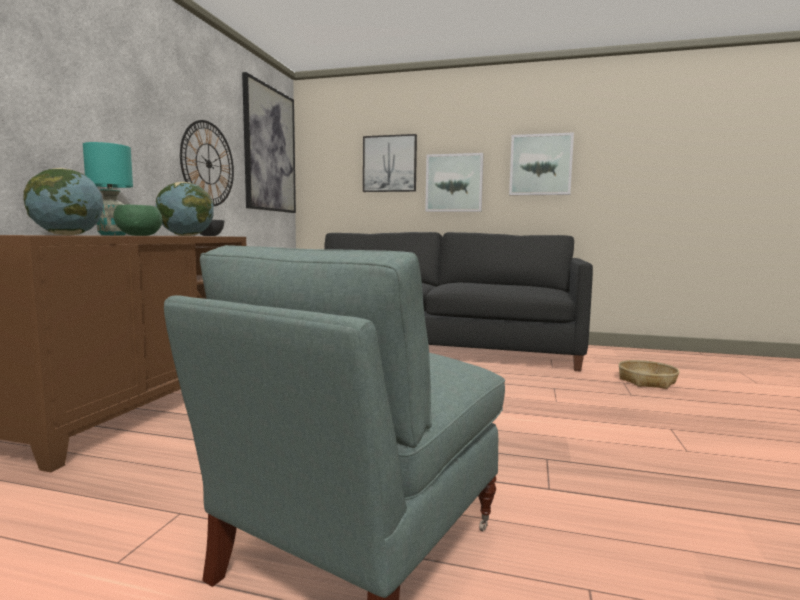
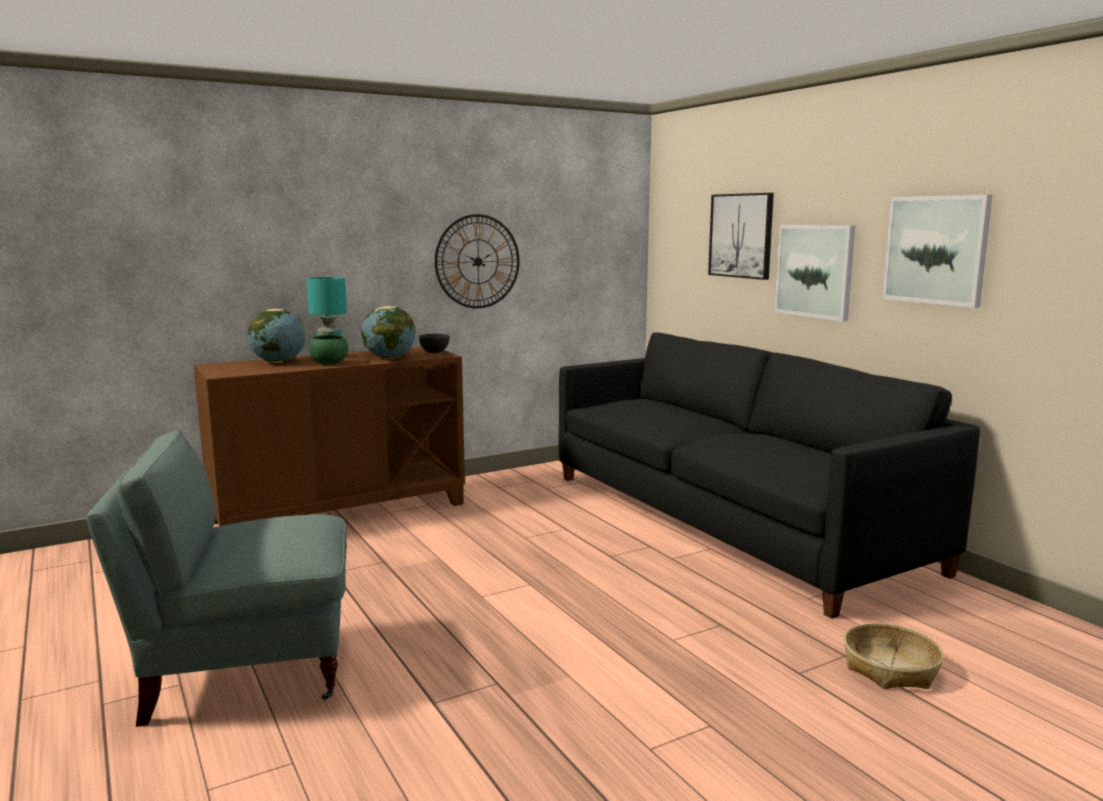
camera: 45 degrees right, 5 degrees up
(269, 150) = (591, 222): picture -> none

